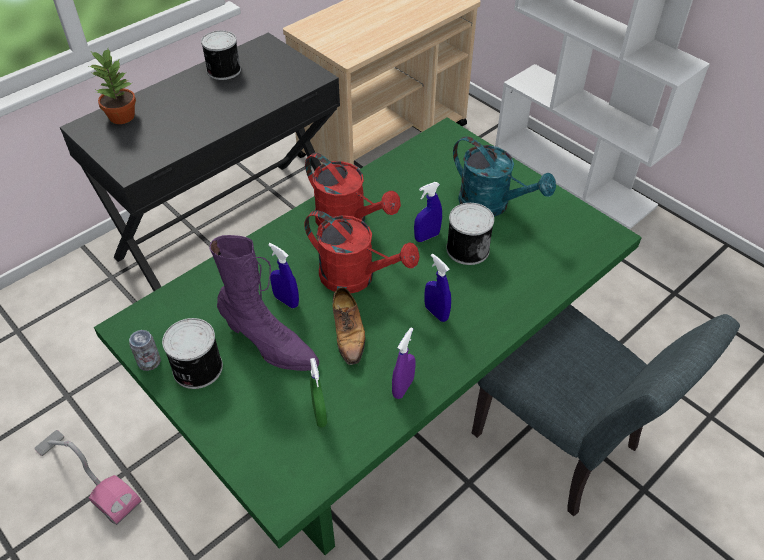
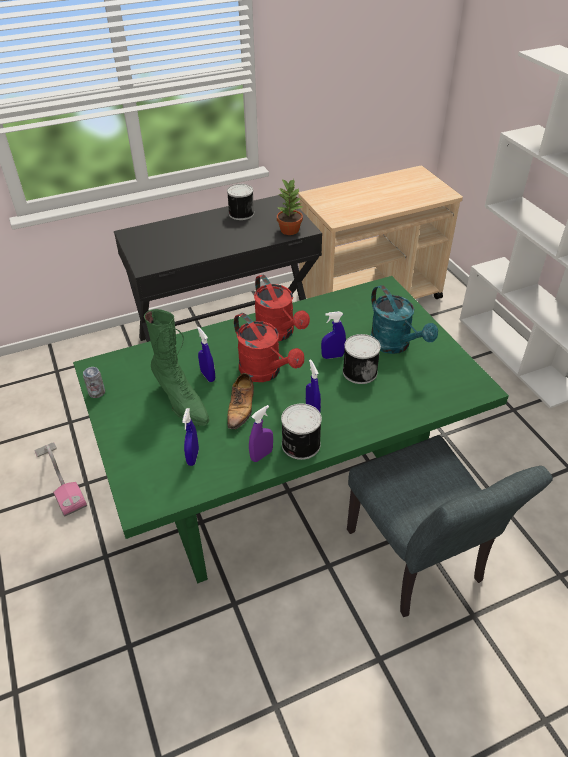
camera: 20 degrees right, 5 degrees down
(121, 116) = (157, 231): potted plant -> potted plant (289, 230)
(196, 369) = (125, 405): can -> can (300, 444)
(269, 345) = (181, 402): purple boot -> green boot
(319, 415) = (193, 457): green spray bottle -> blue spray bottle

